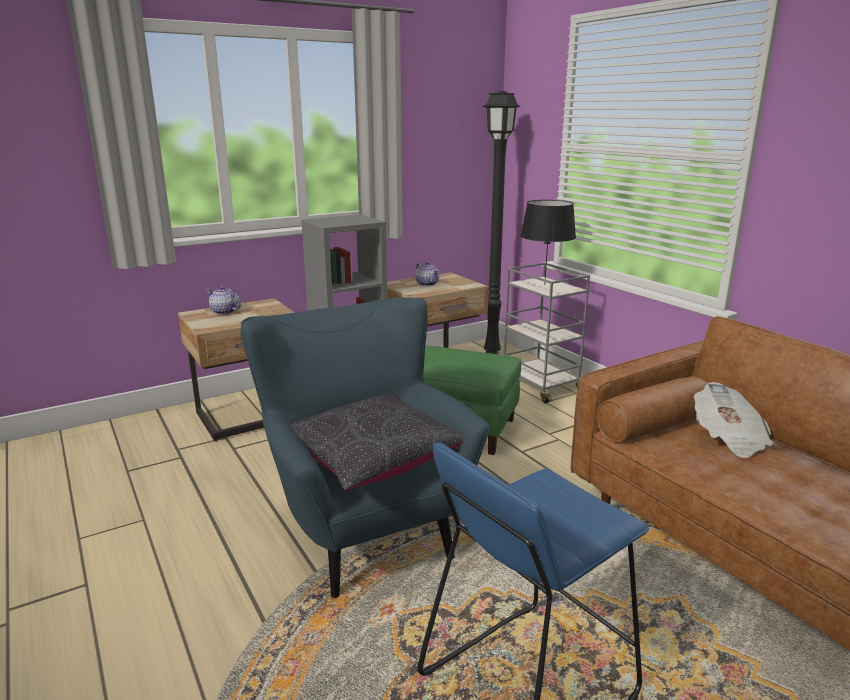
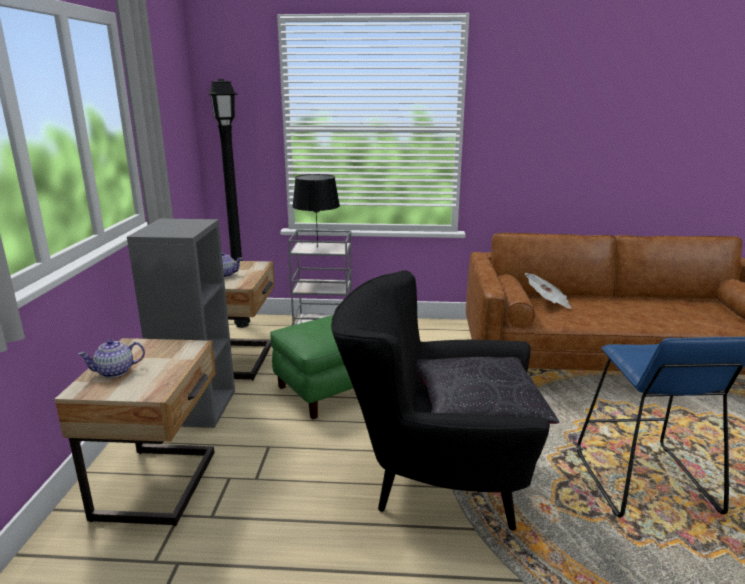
camera: 55 degrees left, 0 degrees up
(362, 528) = (433, 483): blue armchair -> black armchair

